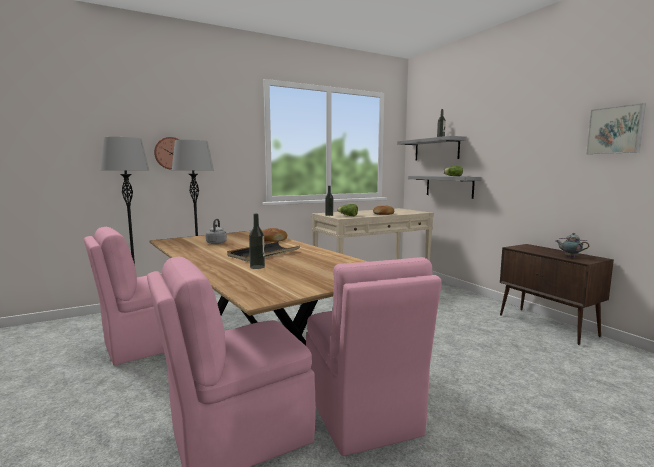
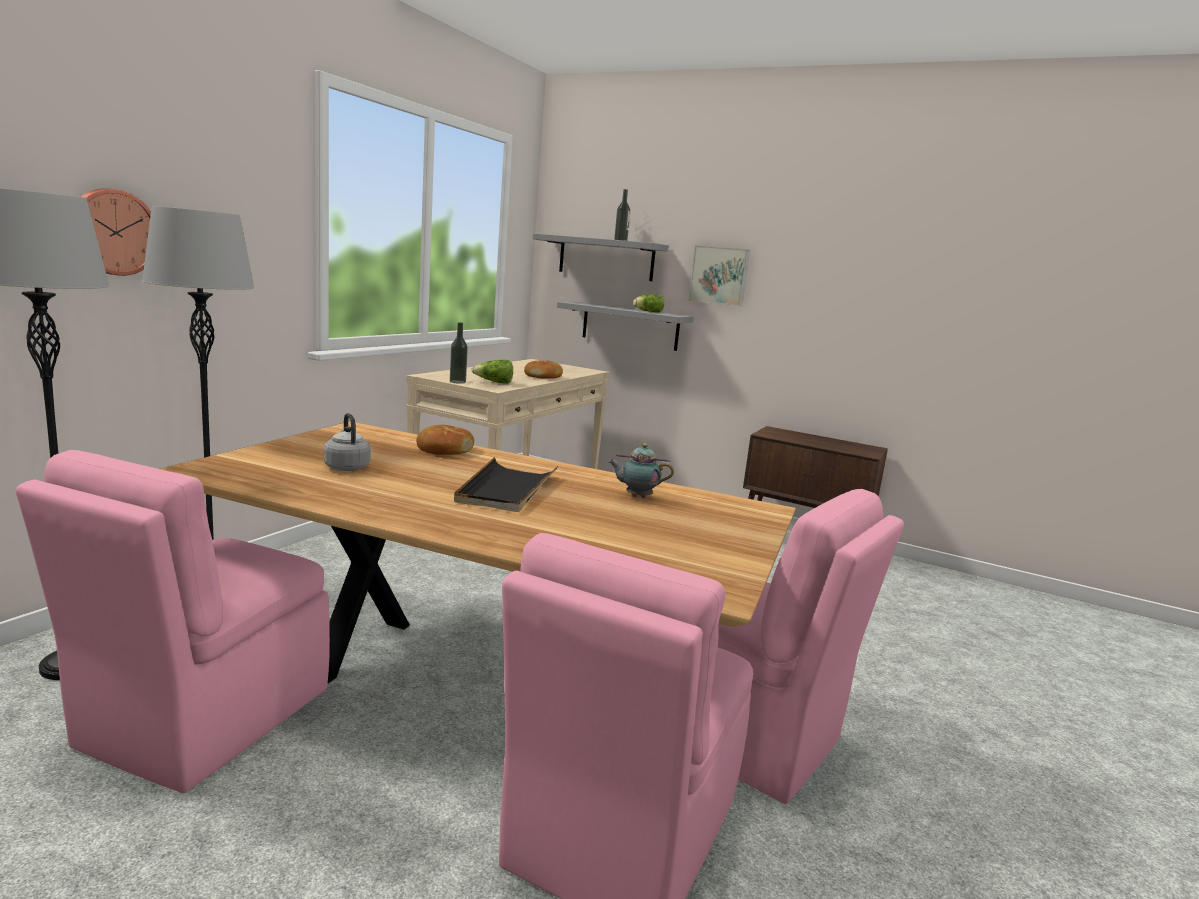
camera: 35 degrees left, 5 degrees up
(257, 267) = (565, 523): bottle -> none
(570, 256) = (845, 447): teapot -> teapot (636, 496)
(615, 130) = (902, 275): picture -> picture (719, 275)

